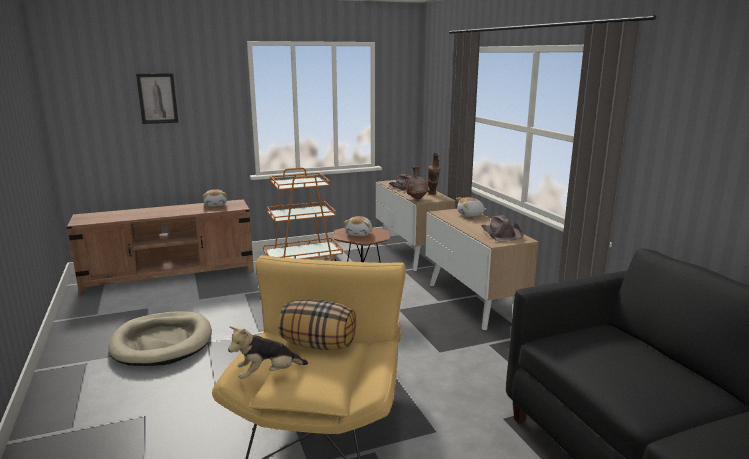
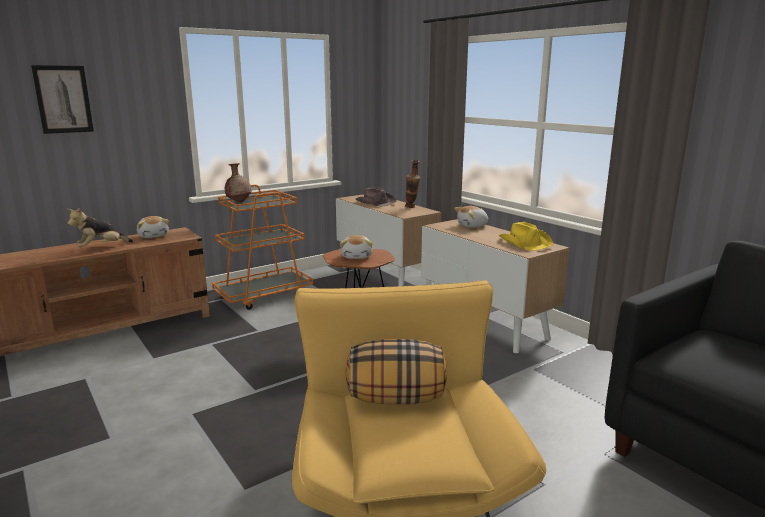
camera: 15 degrees left, 0 degrees up
(162, 342) = (128, 423): beige dog bed -> none
(268, 374) = (361, 450): plush toy -> plush toy (101, 248)
(417, 198) = (398, 213): brown vase -> brown vase (239, 201)
(502, 234) = (525, 243): brown hat -> yellow hat

